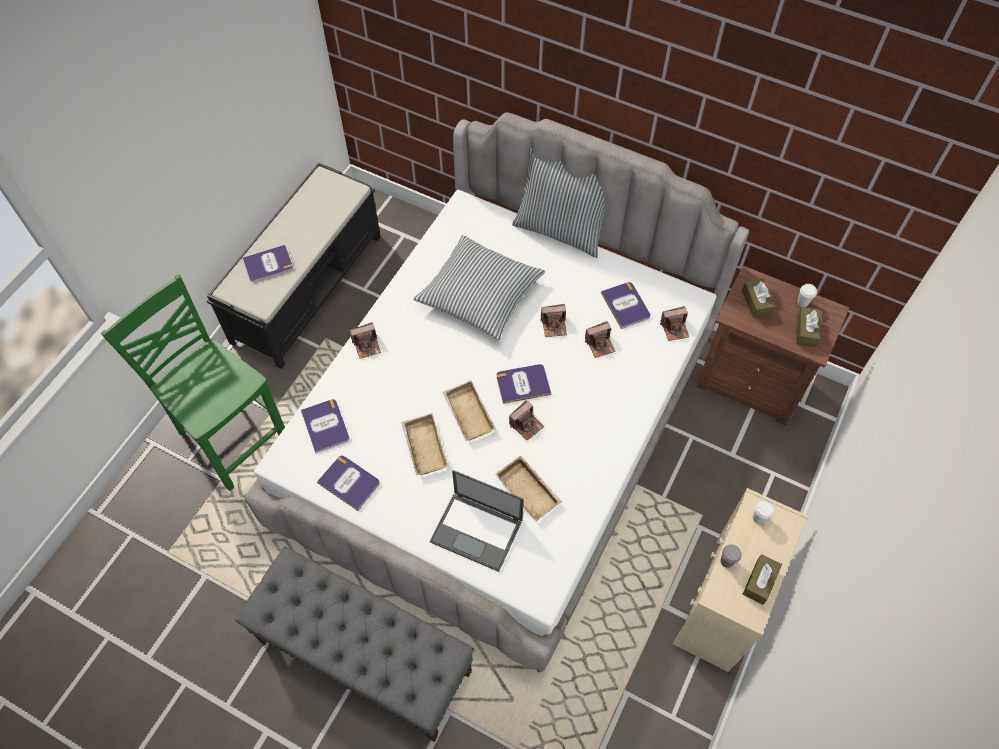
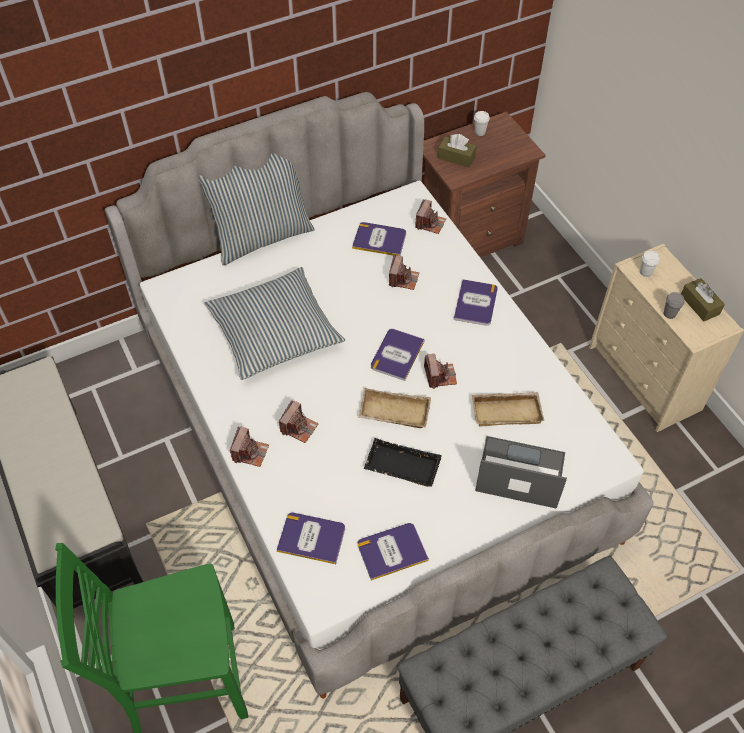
camera: 55 degrees left, 5 degrees down
(268, 264) = (54, 496): book -> book (475, 303)
(423, 447) = (400, 468): beige tray -> black tray
(478, 531) = (519, 472): laptop -> laptop turned 135 degrees counterclockwise
(554, 325) = (356, 298): camera -> camera (299, 427)
(806, 331) = (506, 146): brown tissue box -> none

